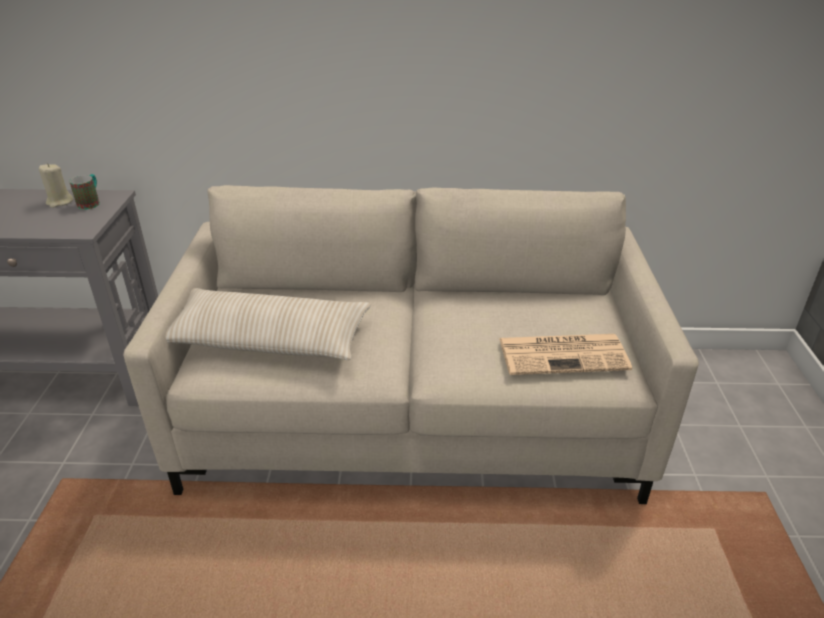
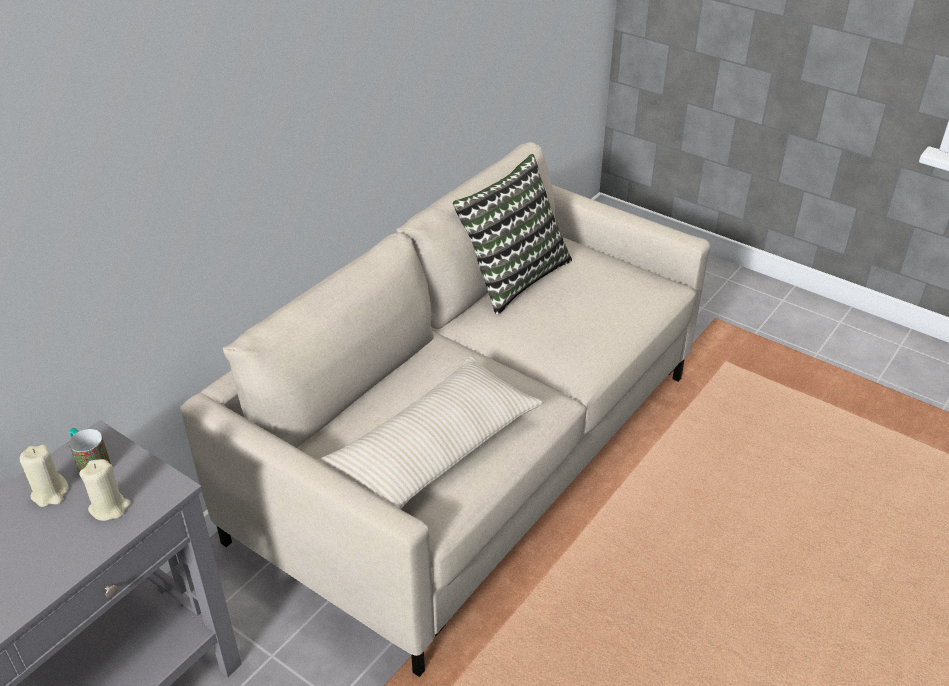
camera: 55 degrees left, 5 degrees up
(55, 221) = (110, 507): none -> beige candle
(516, 292) = (512, 276): none -> pillow
(564, 354) = (617, 296): newspaper -> none

